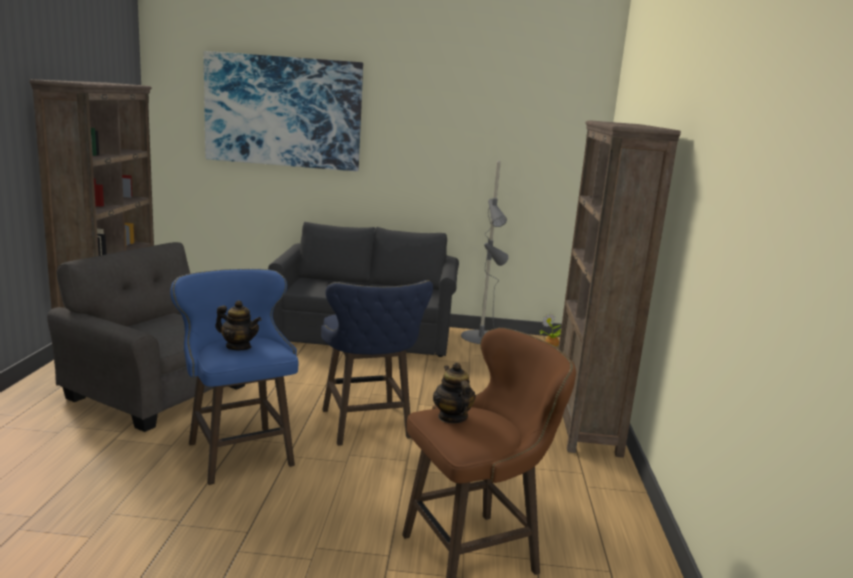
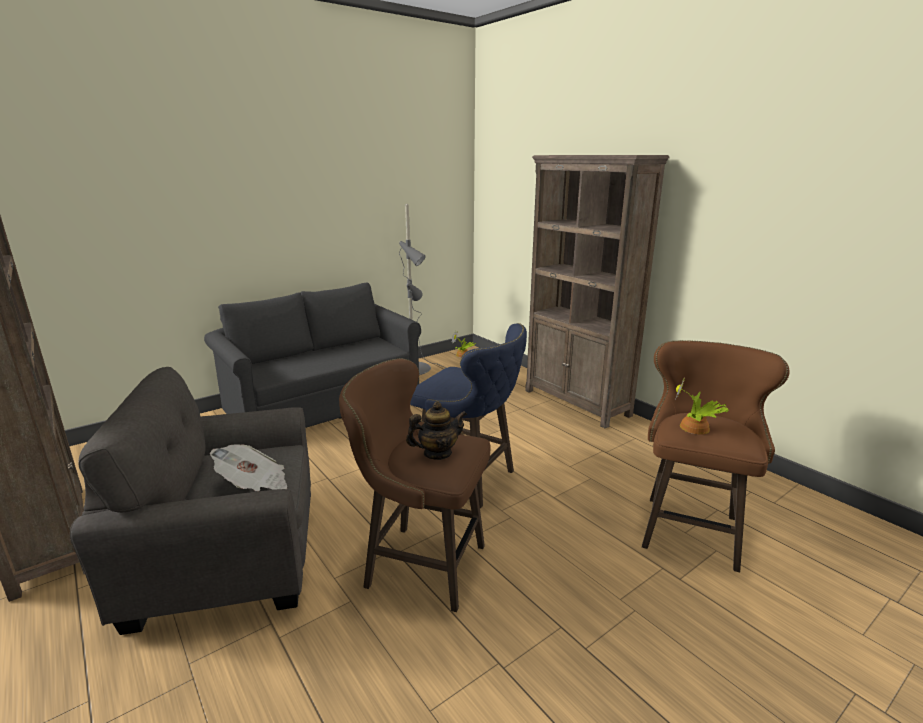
camera: 40 degrees left, 5 degrees up
(163, 334) = (254, 484): none -> newspaper
(239, 451) = (420, 564): blue stool -> brown stool
(283, 112) = (157, 177): picture -> none
(452, 417) = (696, 428): teapot -> potted plant

